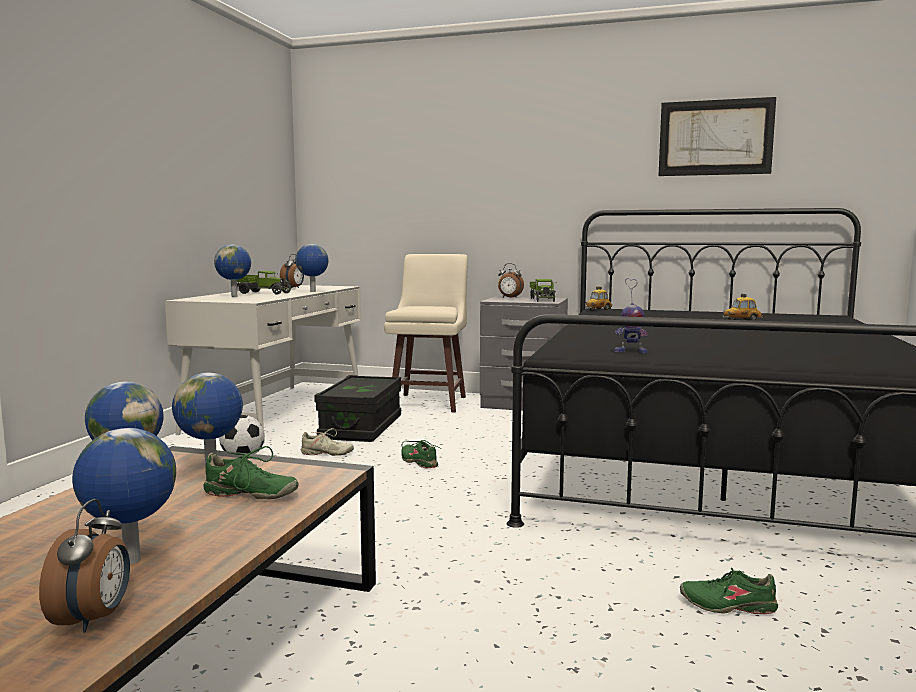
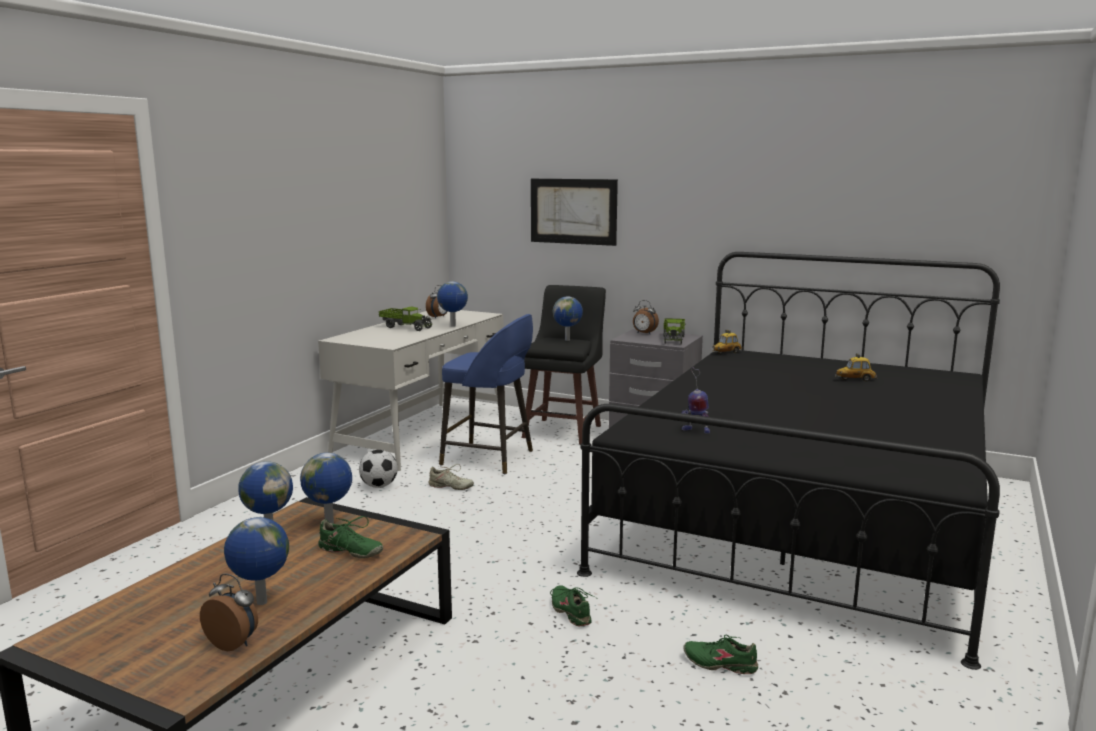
camera: 10 degrees right, 5 degrees up
(94, 619) = (234, 643): alarm clock -> alarm clock turned 75 degrees counterclockwise
(235, 296) = (380, 334): globe -> globe (568, 340)
(361, 427) = (490, 458): black storage box -> blue stool
(419, 462) = (528, 502): green shoe -> green shoe (571, 612)
(429, 402) = (563, 431): beige stool -> black stool
(715, 137) = (855, 183): picture -> picture (573, 211)

